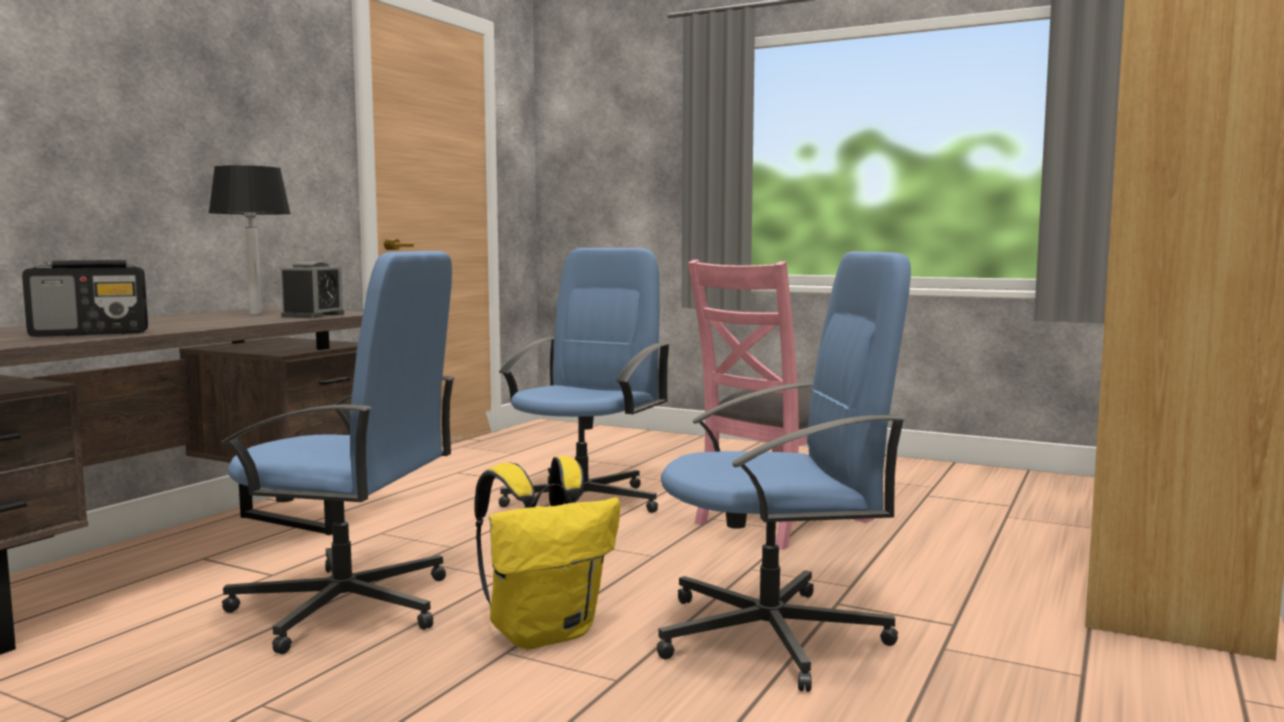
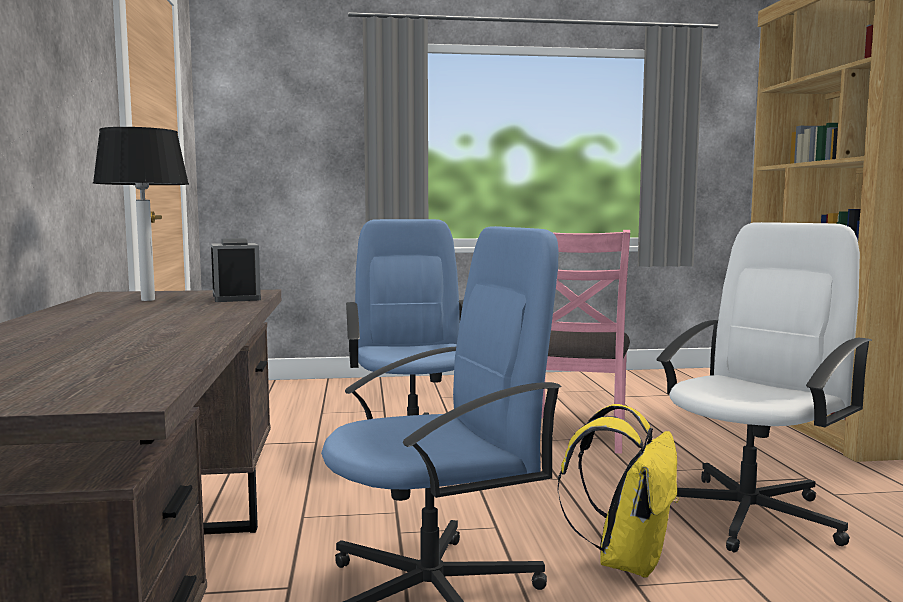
camera: 35 degrees left, 0 degrees up
(91, 333) = (155, 340): radio -> none
(774, 636) = (749, 514): blue office chair -> white office chair

